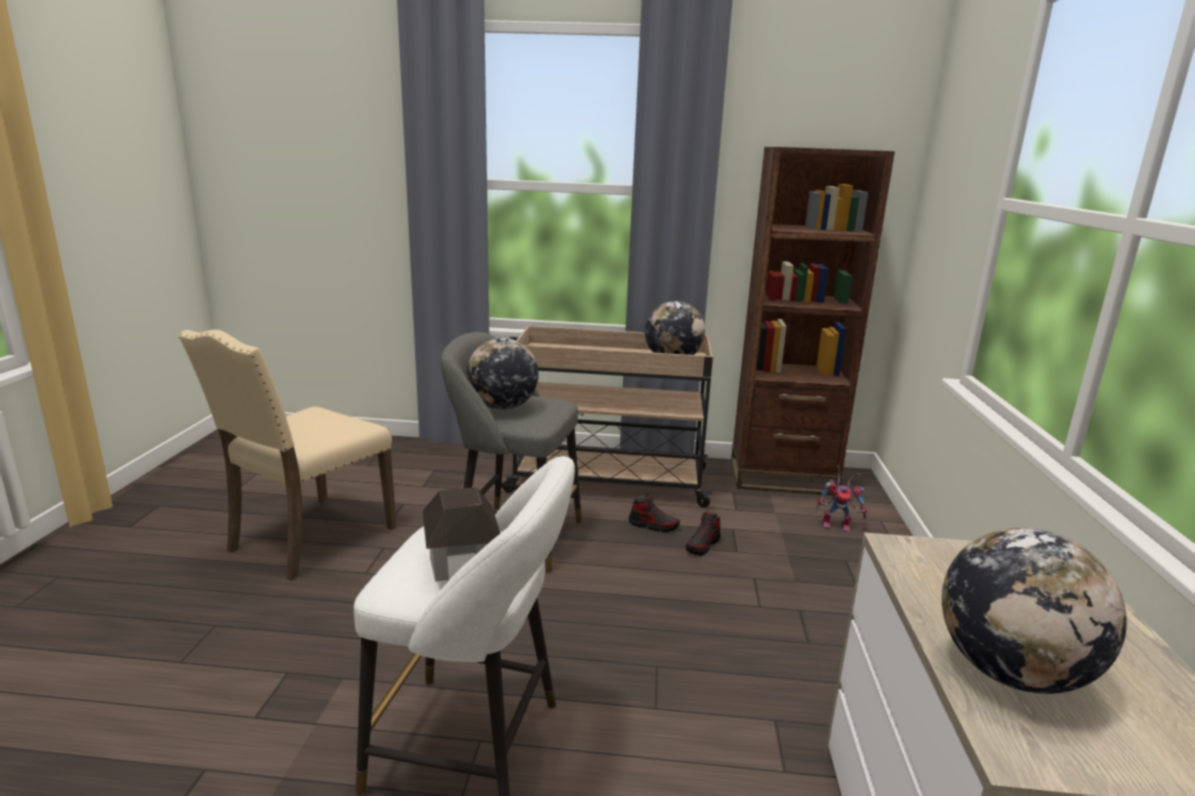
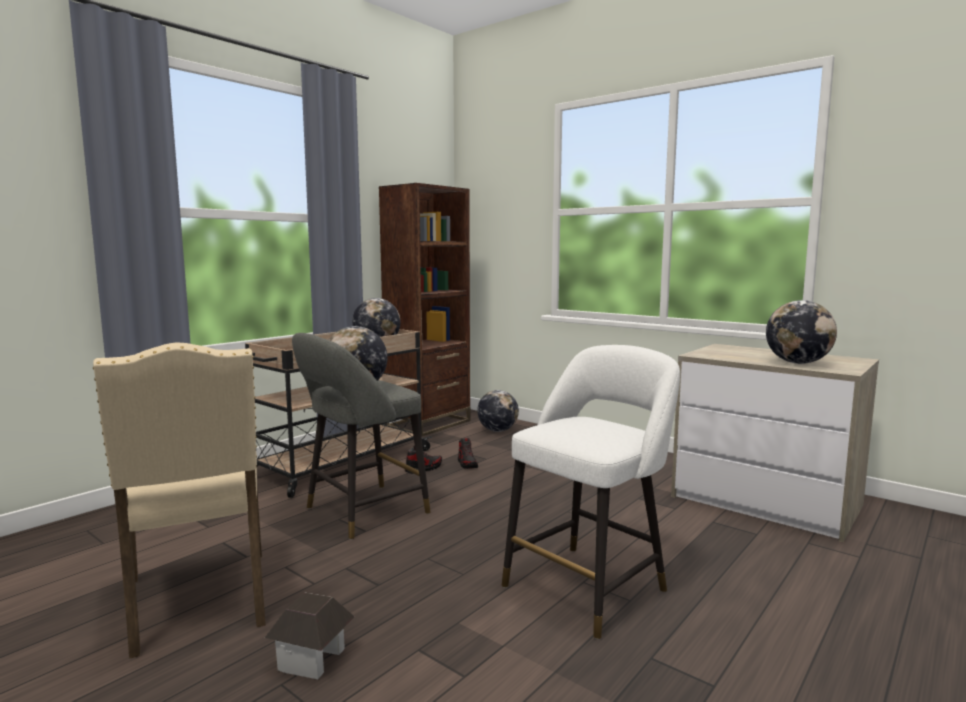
camera: 55 degrees left, 10 degrees down
(462, 563) = (595, 428): toy house -> toy house (312, 659)
(838, 525) = (497, 430): toy robot -> globe

